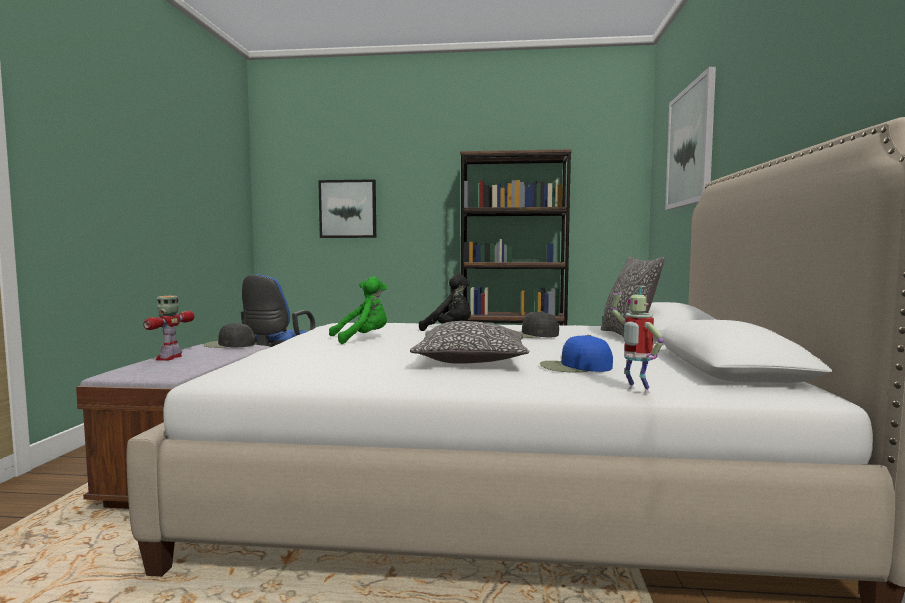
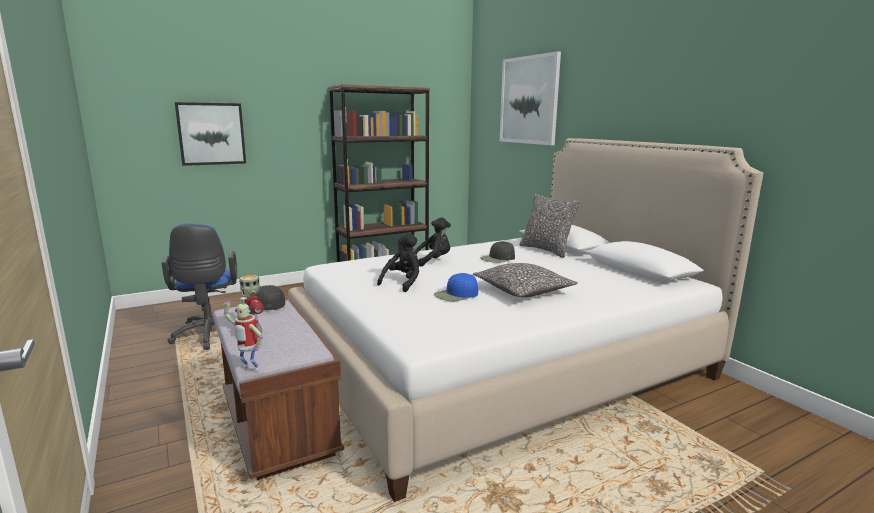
camera: 35 degrees left, 10 degrees up
(363, 339) = (403, 283): green plush toy -> black plush toy
(575, 367) = (583, 285): blue cap -> blue cap (456, 295)
(636, 390) = (643, 297): toy robot -> toy robot (249, 369)

